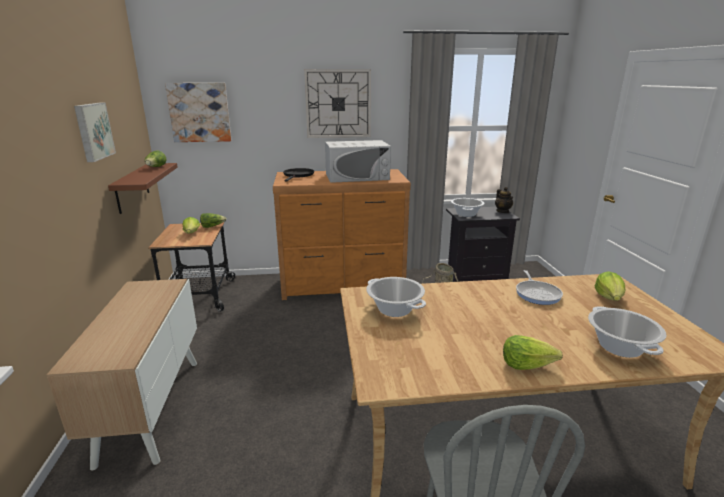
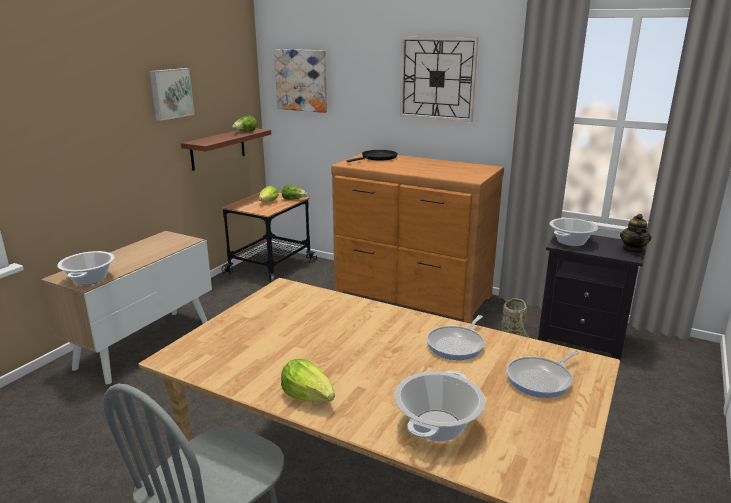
camera: 35 degrees right, 0 degrees up
(357, 177) = (434, 168): white microwave -> none
(395, 309) = (288, 309): cooking pot -> cooking pot (90, 279)
(609, 298) = (541, 379): lettuce -> frying pan

